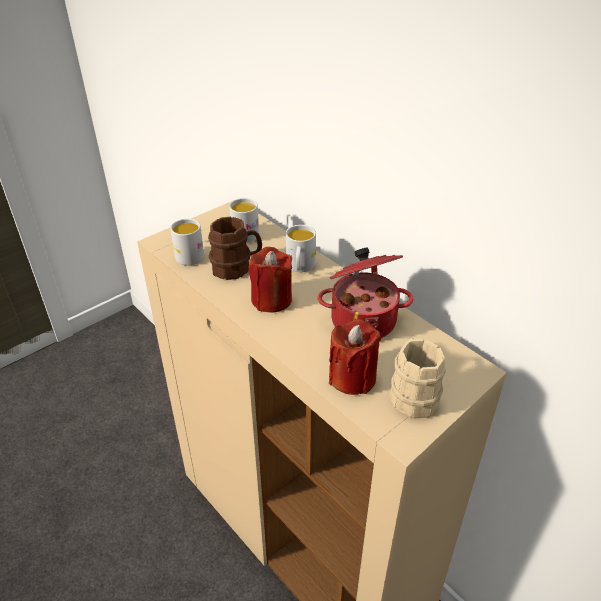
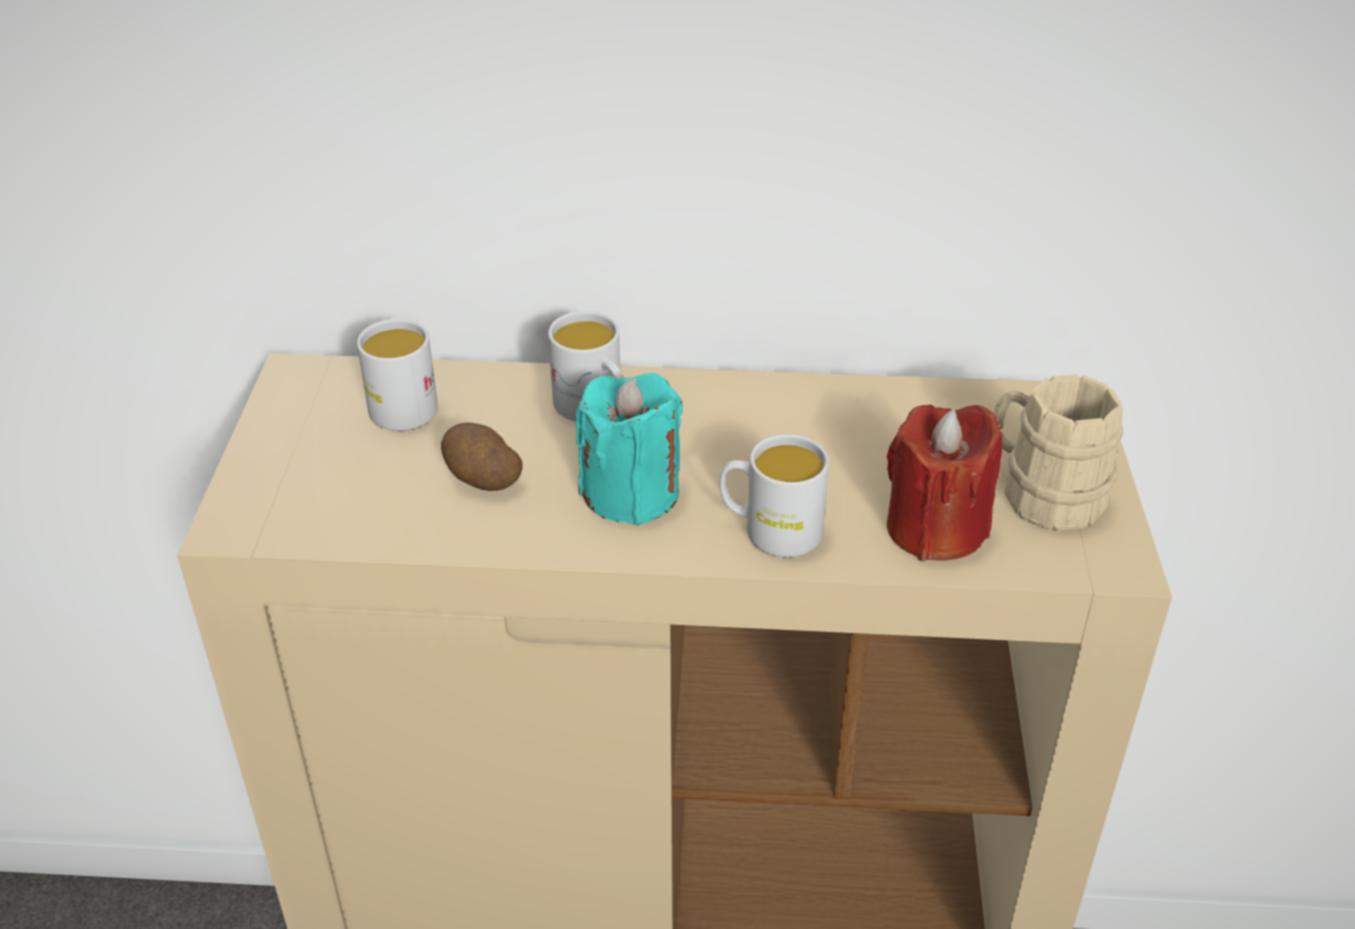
camera: 45 degrees left, 0 degrees up
(187, 254) = (340, 513): white mug -> white mug (770, 530)
(237, 267) = (481, 478): brown mug -> potato
(271, 299) = (631, 493): red candle -> turquoise candle
(363, 319) = (821, 431): cooking pot -> none

